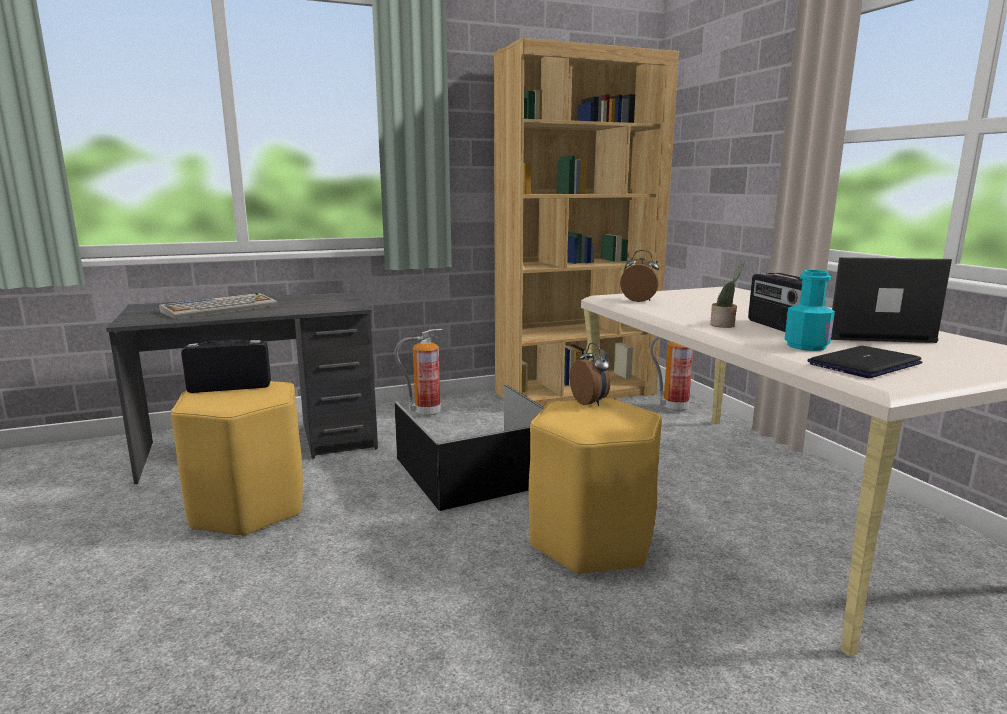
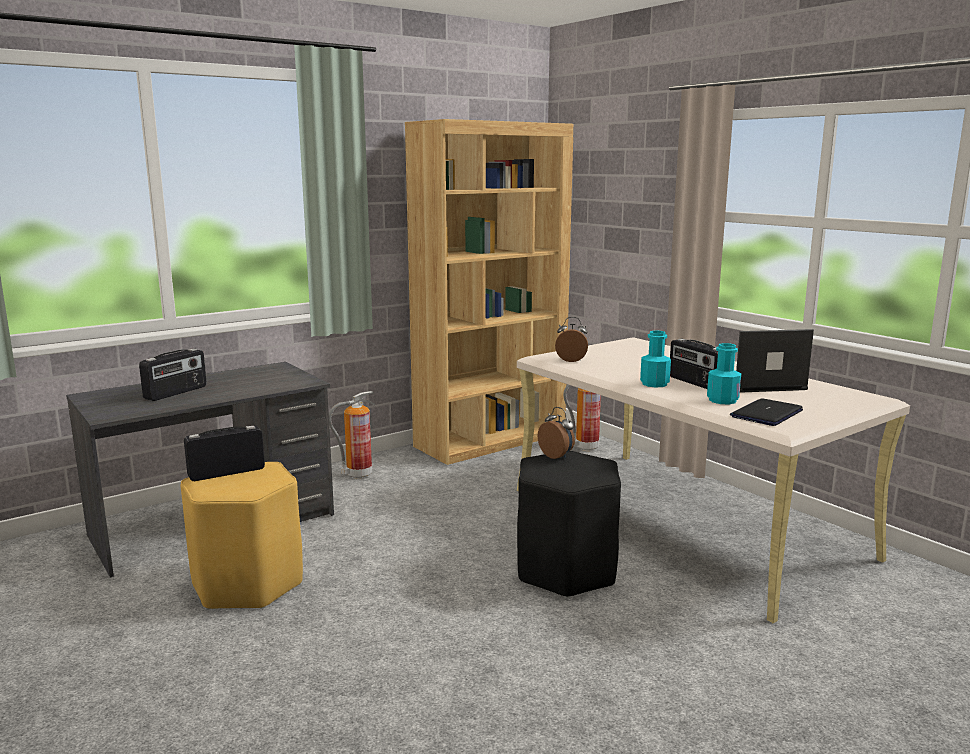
camera: 15 degrees left, 0 degrees up
(221, 308) = (176, 393): keyboard -> radio
(479, 469) = (440, 523): black storage box -> none
(591, 540) = (565, 570): yellow stool -> black stool
(724, 325) = (654, 384): potted plant -> turquoise bottle

